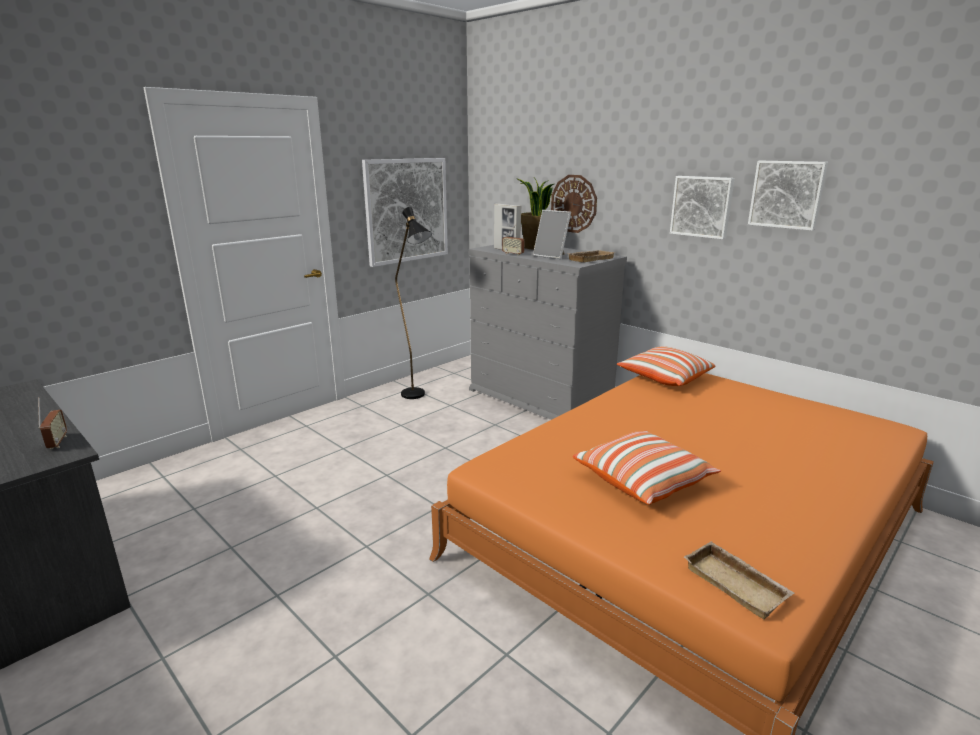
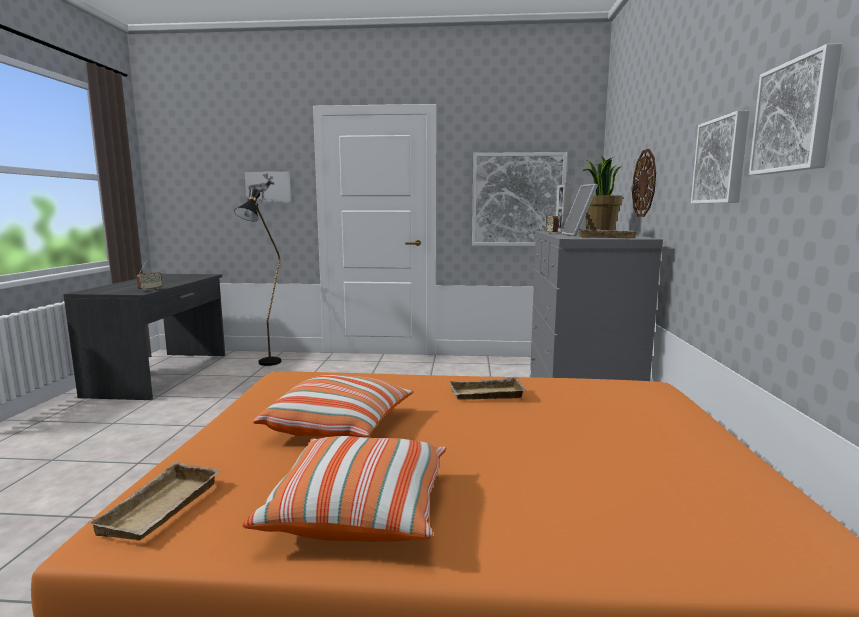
camera: 50 degrees right, 10 degrees down
(84, 220) = (268, 187): none -> picture
(418, 397) = (480, 369): black floor lamp -> black floor lamp (265, 365)
(639, 414) = (485, 395): none -> beige tray
(664, 378) = (615, 387): pillow -> pillow (359, 510)

